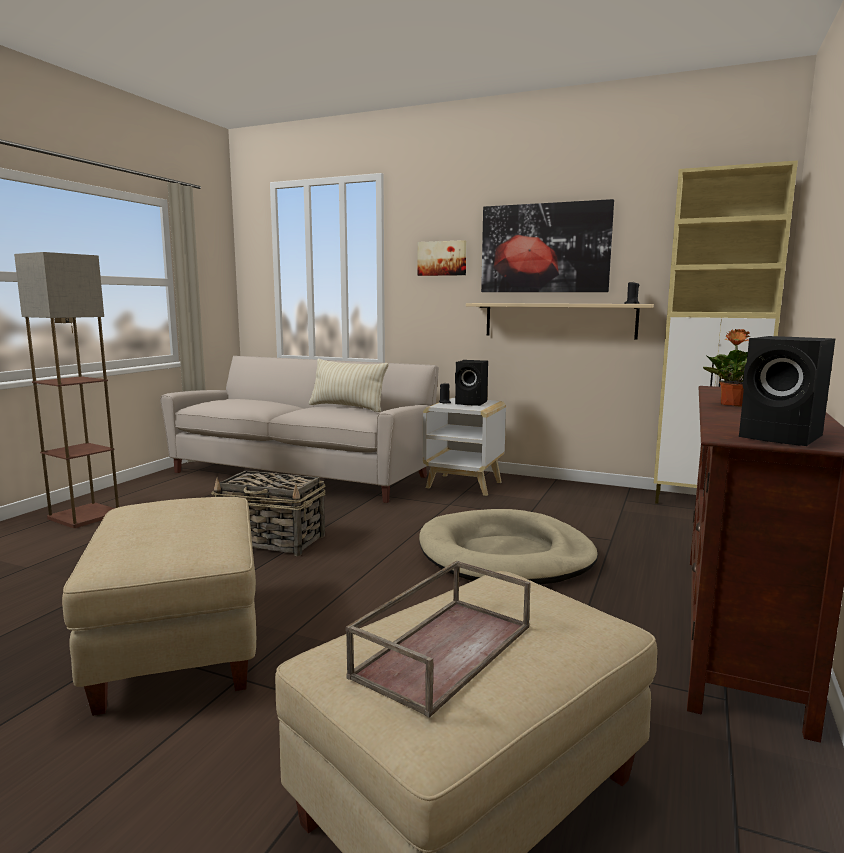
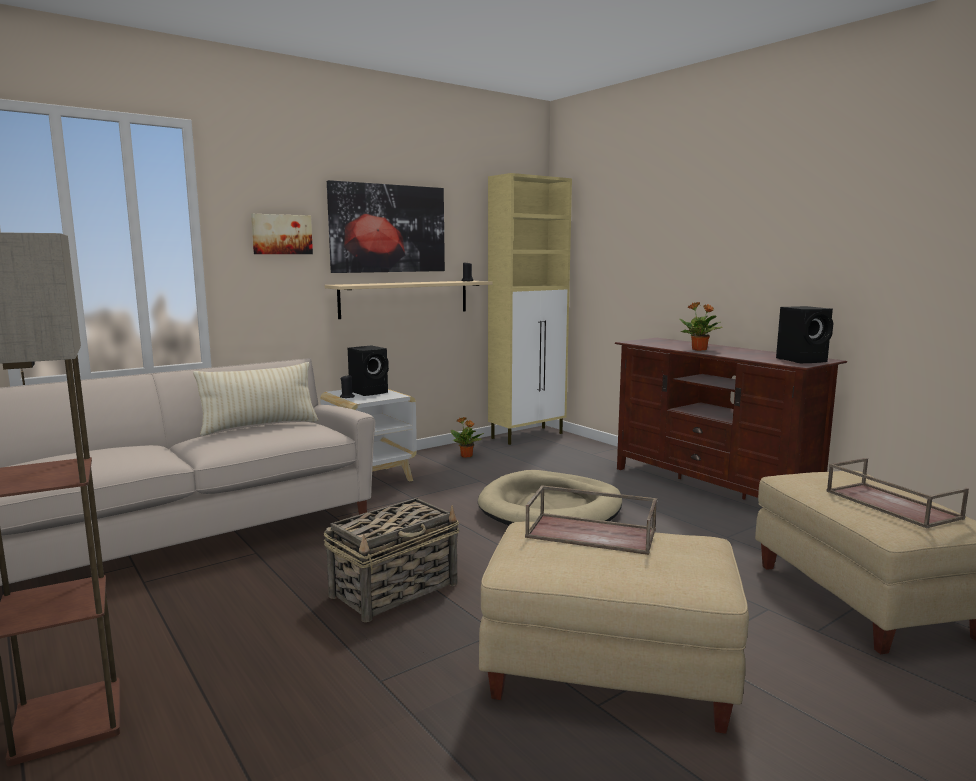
camera: 60 degrees left, 0 degrees up
(207, 515) = (592, 533): none -> brown tray
(583, 497) = (466, 456): none -> potted plant

